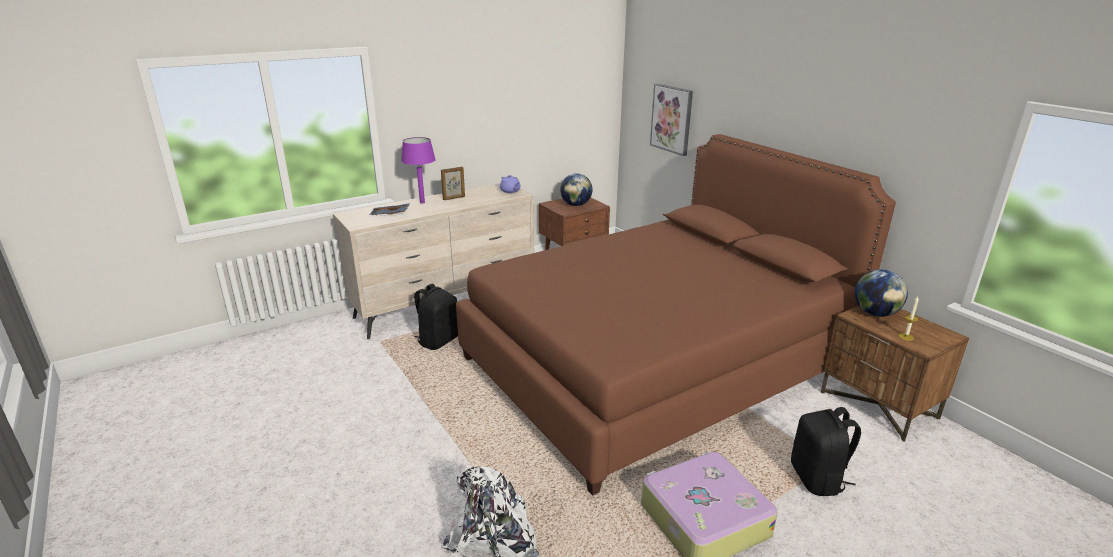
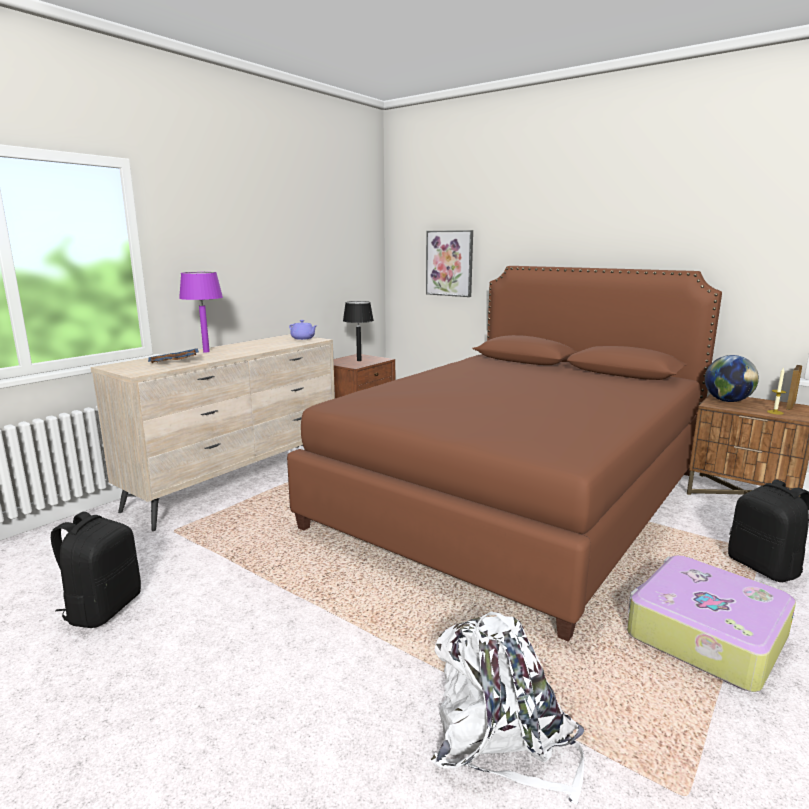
camera: 20 degrees left, 10 degrees down
(438, 340) = (252, 517): black backpack -> black backpack (103, 609)
(454, 198) = (243, 346): picture frame -> picture frame (790, 406)
(576, 205) = (359, 360): globe -> black table lamp

